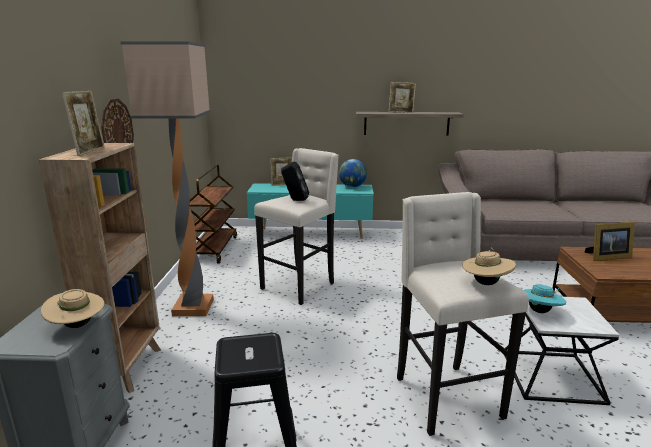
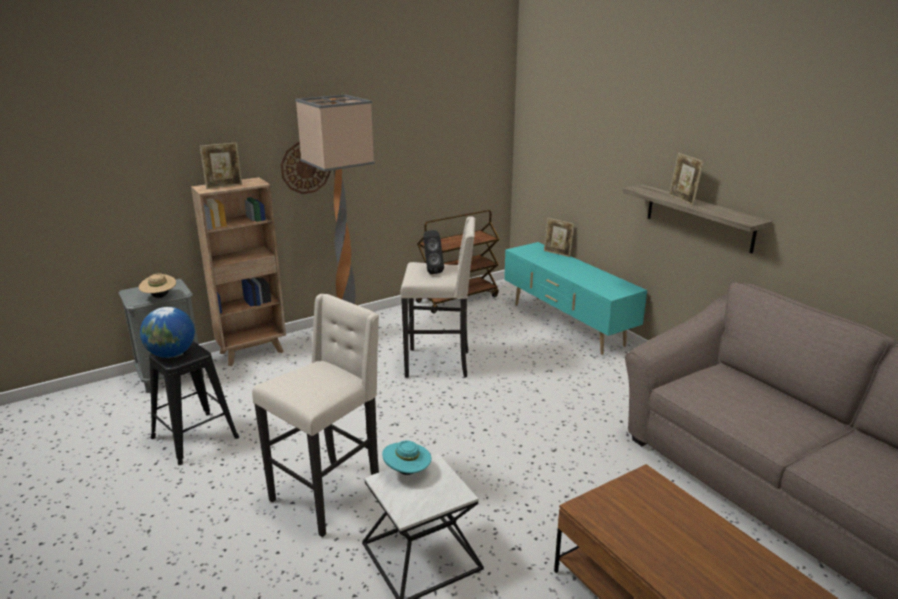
camera: 55 degrees right, 5 degrees up
(352, 186) = (616, 283): globe -> globe (171, 354)
(485, 283) = (304, 393): beige hat -> none
(606, 257) = (656, 507): picture frame -> none

